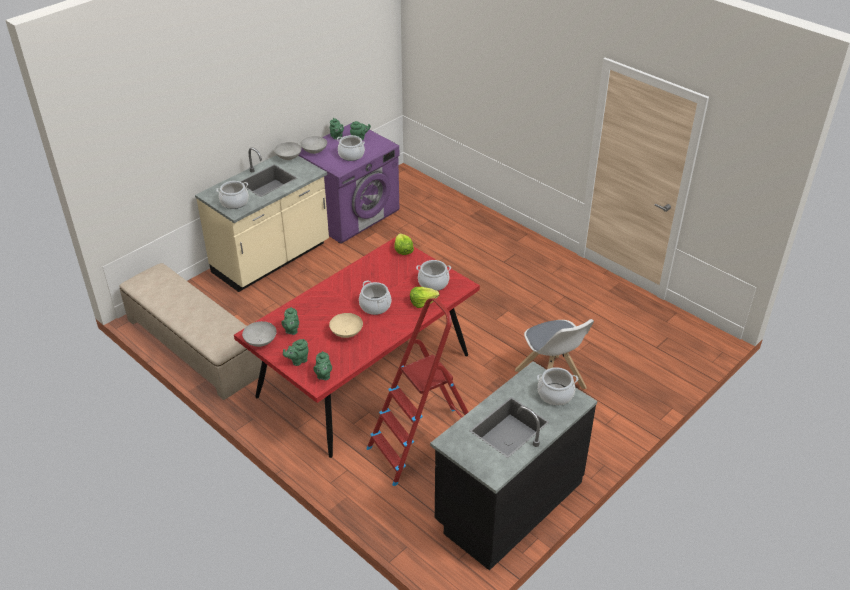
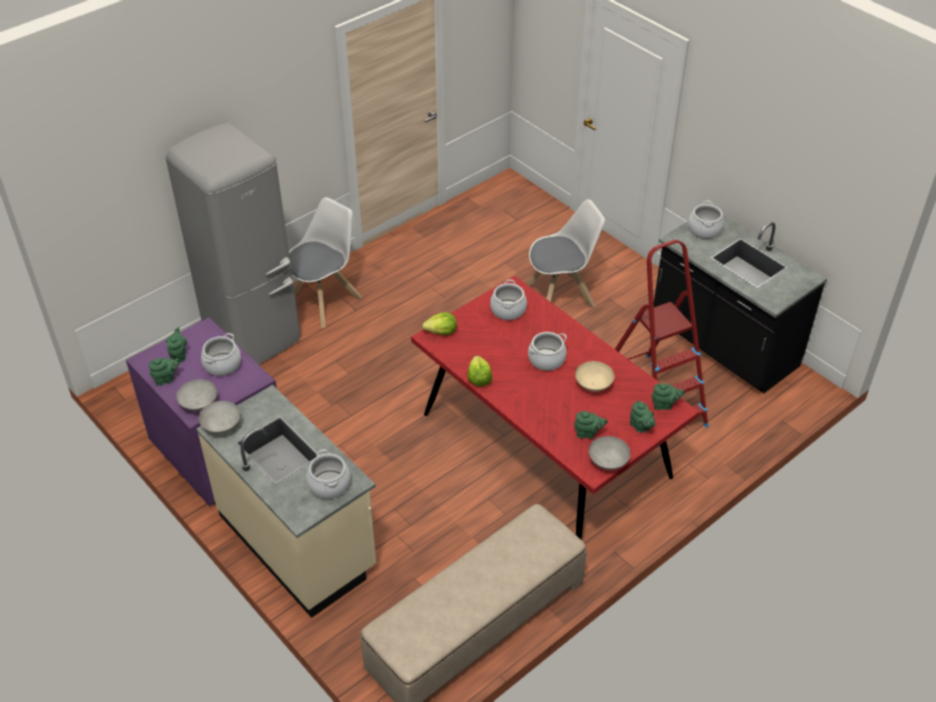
camera: 85 degrees left, 5 degrees up
(422, 302) = (542, 321): lettuce -> lettuce (479, 378)
(462, 218) = (256, 337): none -> grey fridge
(511, 245) = (325, 300): none -> chair

